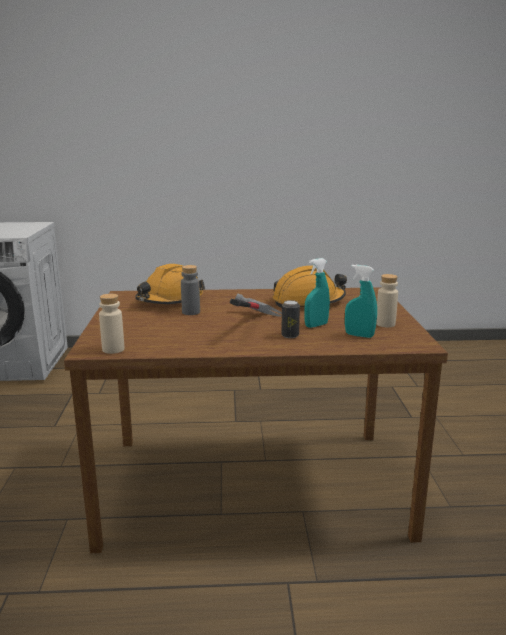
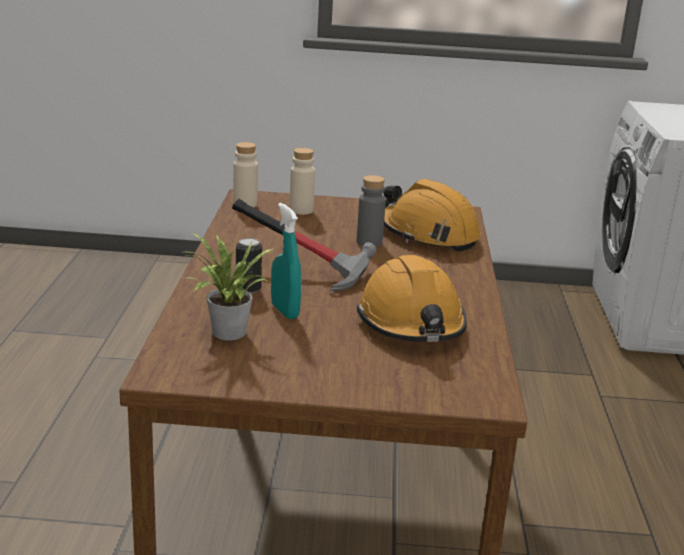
camera: 95 degrees right, 5 degrees up
(359, 335) = (226, 334): turquoise spray bottle -> potted plant
(385, 324) = (271, 366): beige bottle -> beige bottle (301, 210)

